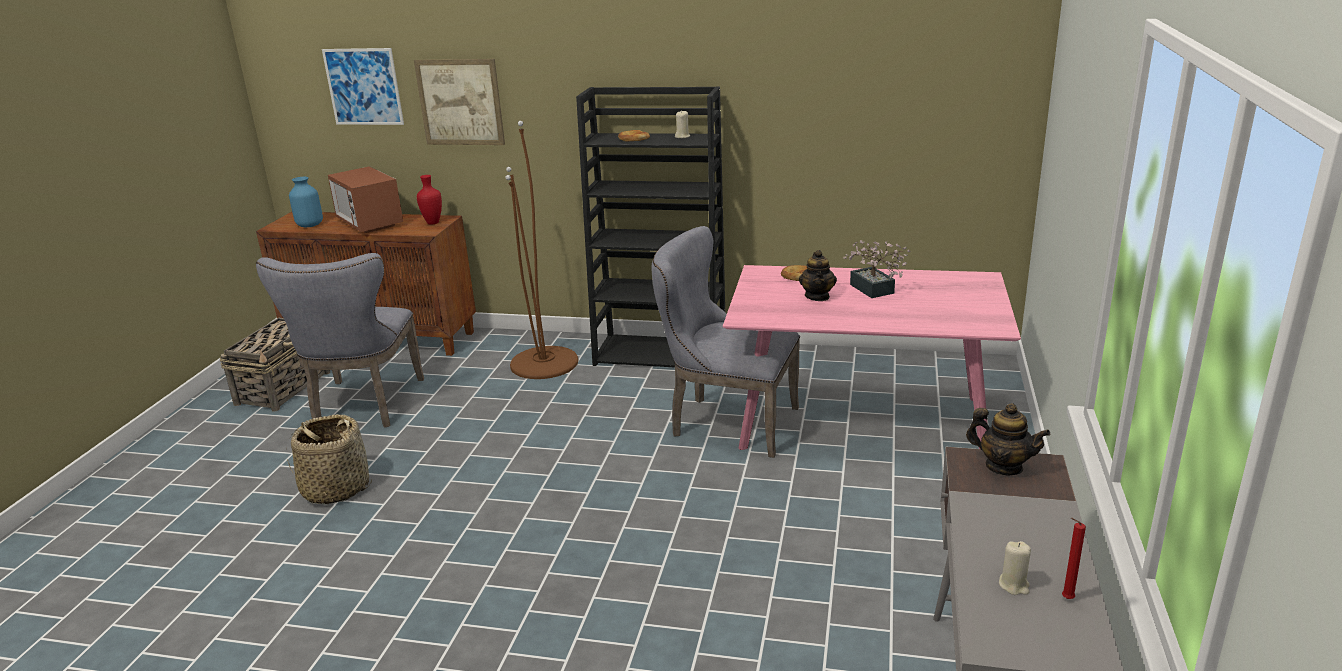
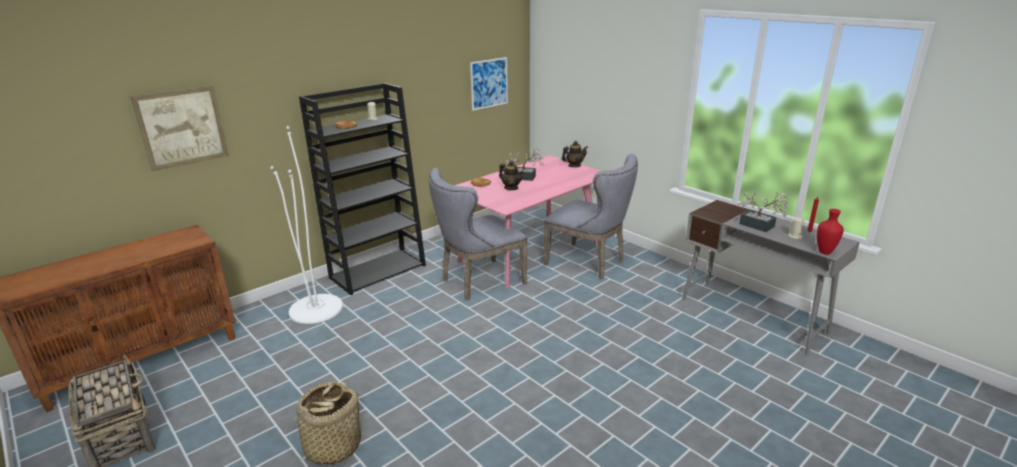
camera: 55 degrees left, 0 degrees up
(309, 225) = (52, 279): blue vase -> none
(363, 86) = (70, 131): picture -> picture (489, 83)
(364, 407) = (236, 400): grey chair -> grey chair (590, 263)
(369, 223) = (121, 256): microwave -> none
(433, 223) = (187, 235): red vase -> red vase (825, 252)
(544, 363) = (316, 309): brown floor lamp -> white floor lamp
(1000, 533) = (760, 226): none -> potted plant
(1003, 466) = (715, 210): teapot -> teapot (574, 166)

